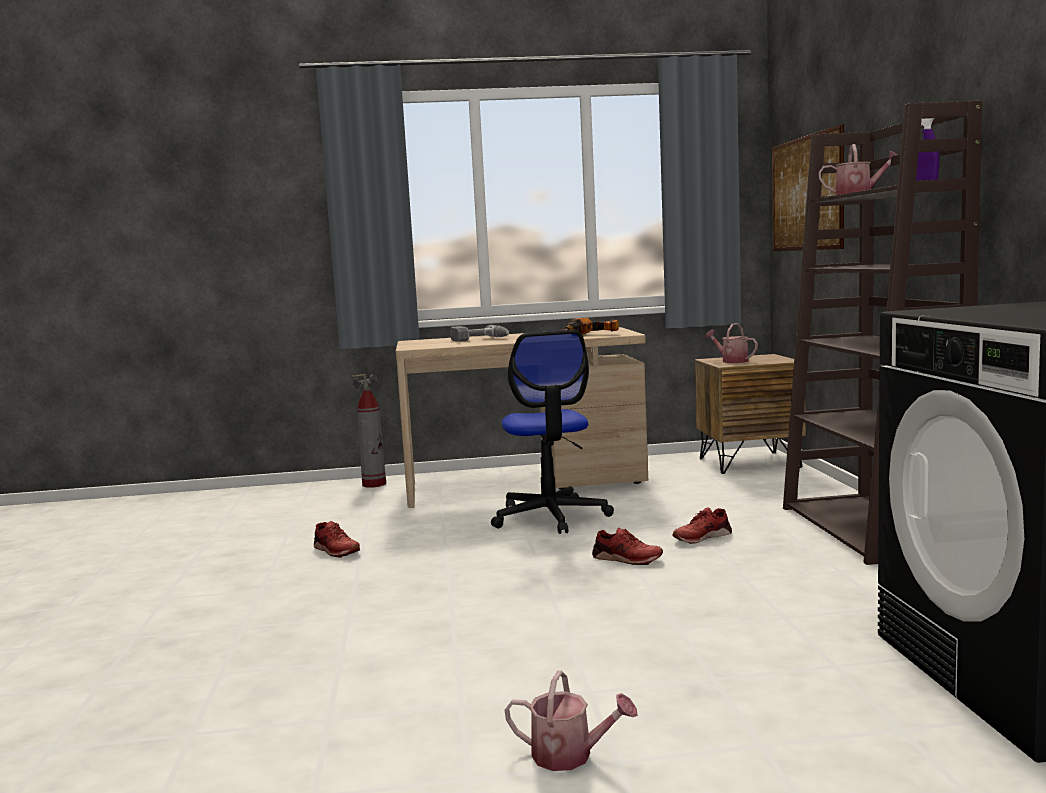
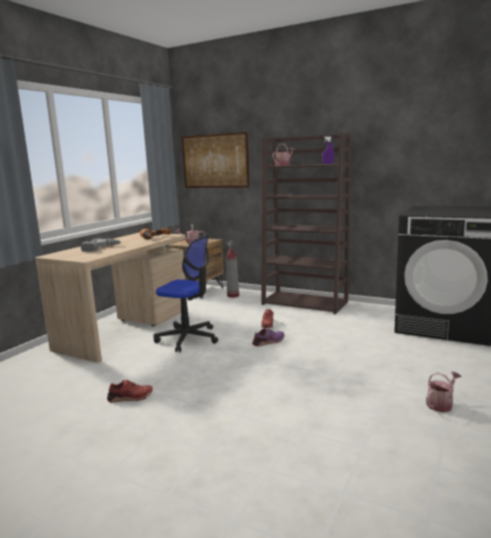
camera: 55 degrees left, 5 degrees up
(374, 484) = (29, 360): fire extinguisher -> fire extinguisher (233, 295)
(626, 559) = (268, 341): red shoe -> purple shoe

